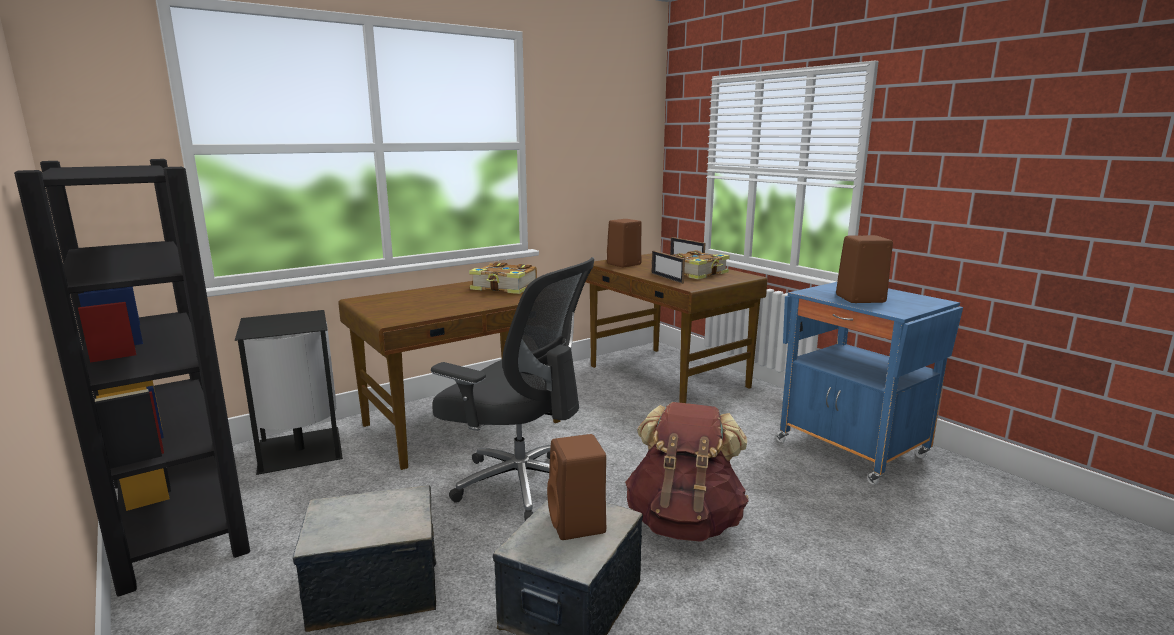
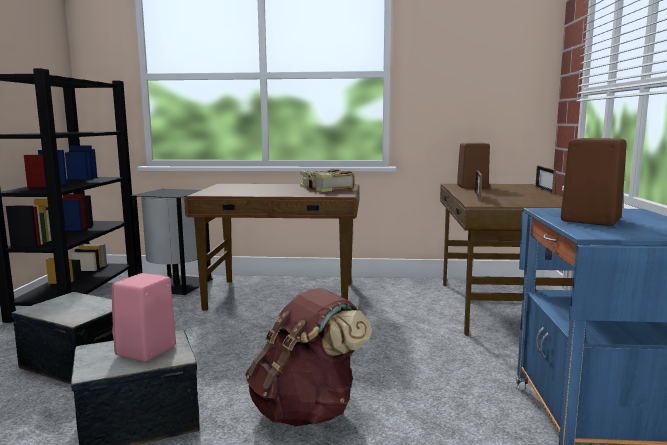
camera: 40 degrees right, 5 degrees down
(519, 485) = (245, 342): office chair -> none
(578, 524) = (145, 351): brown speaker -> pink speaker
(699, 273) = (522, 198): book -> none

